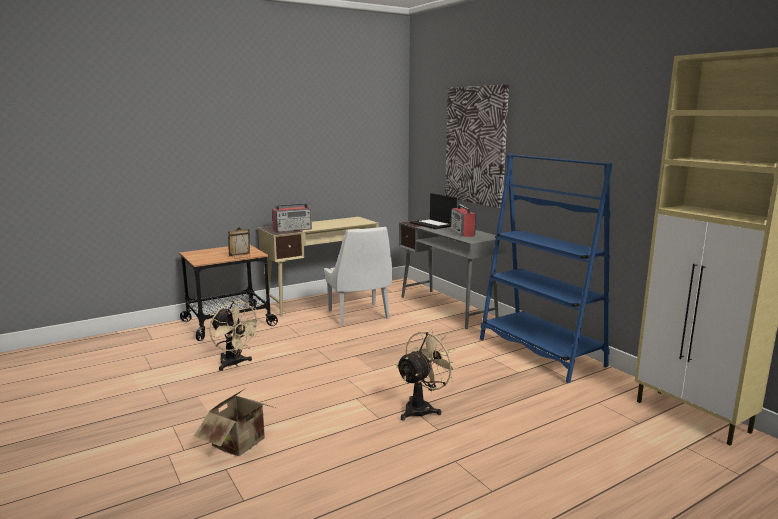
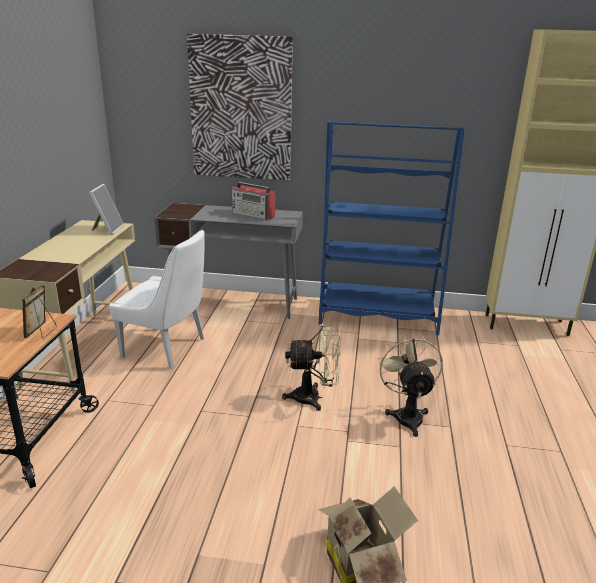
camera: 50 degrees left, 10 degrees up
(234, 364) = (153, 486): beige fan -> beige fan (314, 398)
(293, 229) = (57, 264): radio -> none
(357, 222) = (107, 229): none -> picture frame
(433, 224) = (198, 211): laptop -> none

